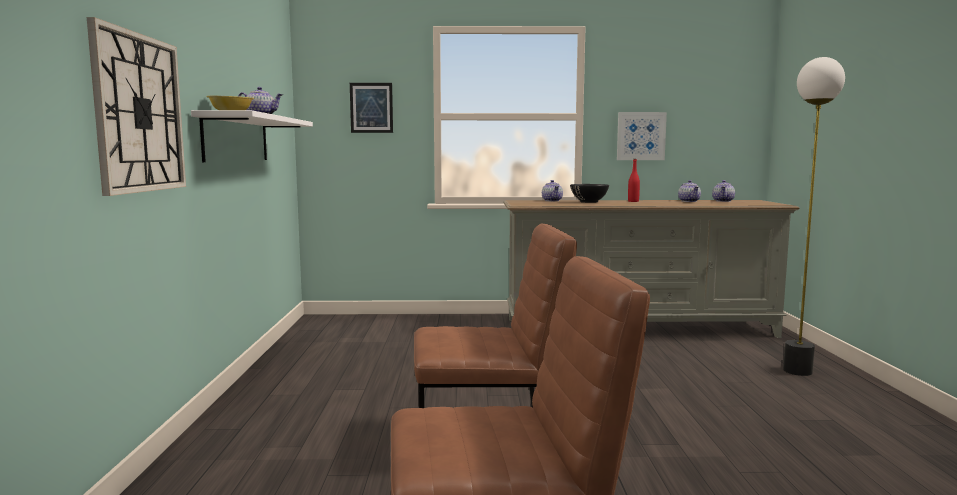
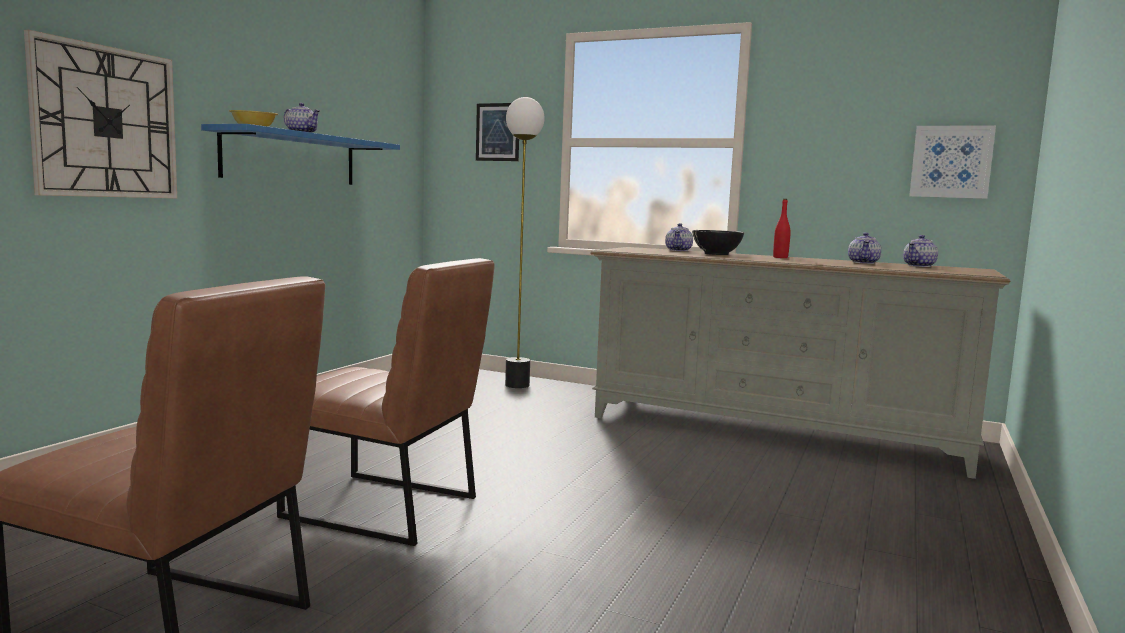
camera: 25 degrees right, 0 degrees up
(236, 139) = (291, 158): white shelf -> blue shelf
(641, 136) = (822, 170): picture -> picture (951, 162)
(798, 371) = (920, 522): floor lamp -> floor lamp (517, 385)

